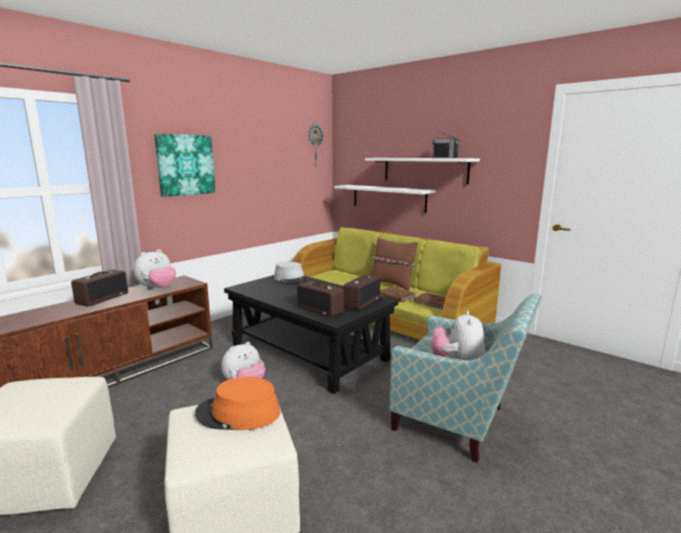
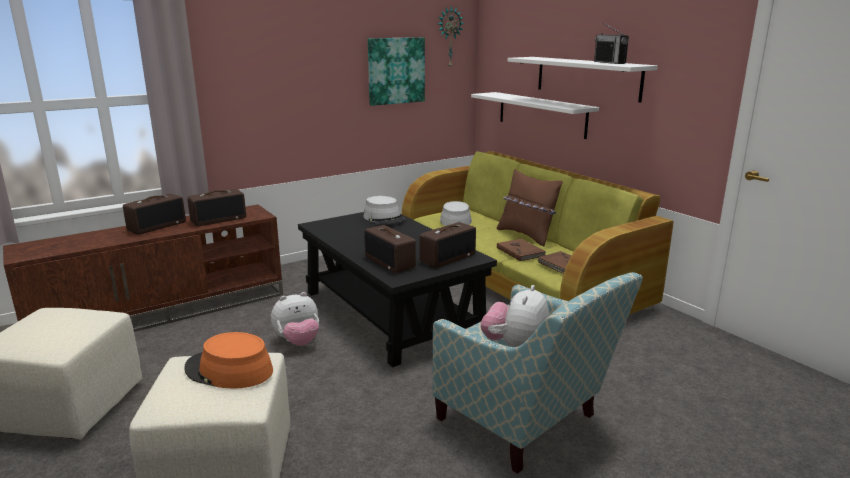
camera: 15 degrees right, 5 degrees up
(157, 289) = (219, 219): plush toy -> radio
(185, 165) = (265, 68): picture -> picture (396, 70)
(334, 278) = (455, 220): none -> grey hat

